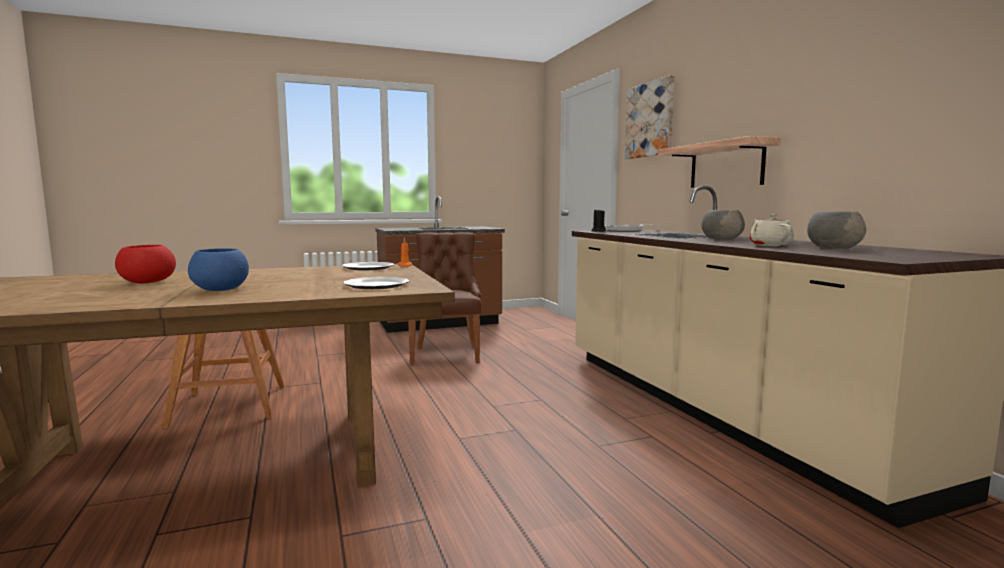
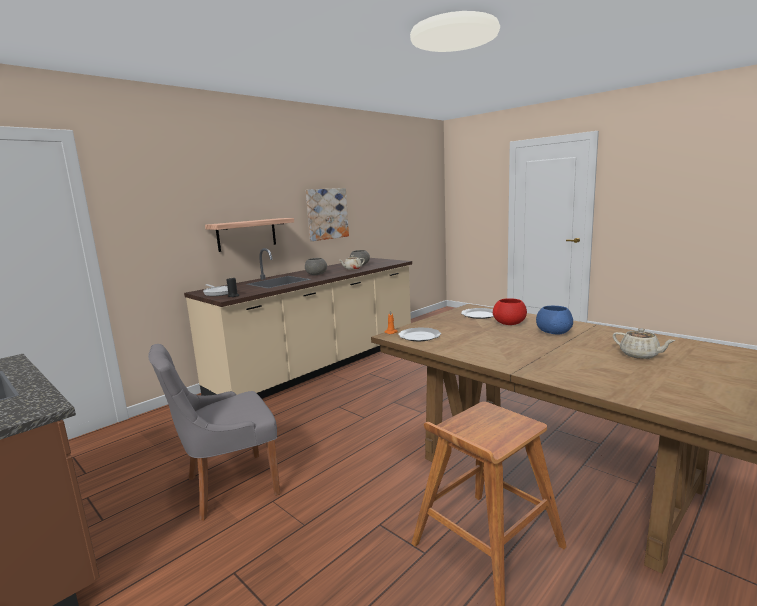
camera: 115 degrees left, 5 degrees up
(76, 292) = (640, 355): none -> beige teapot
(146, 282) = (588, 359): red bowl -> red bowl (510, 323)
(446, 354) = (228, 486): brown chair -> grey chair
(650, 120) = (152, 196): picture -> picture (327, 214)

